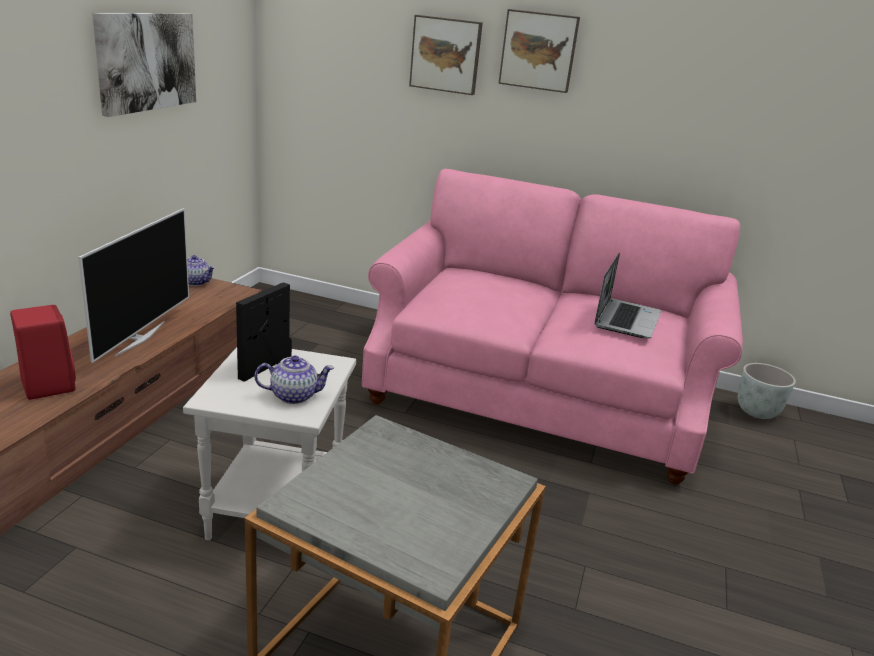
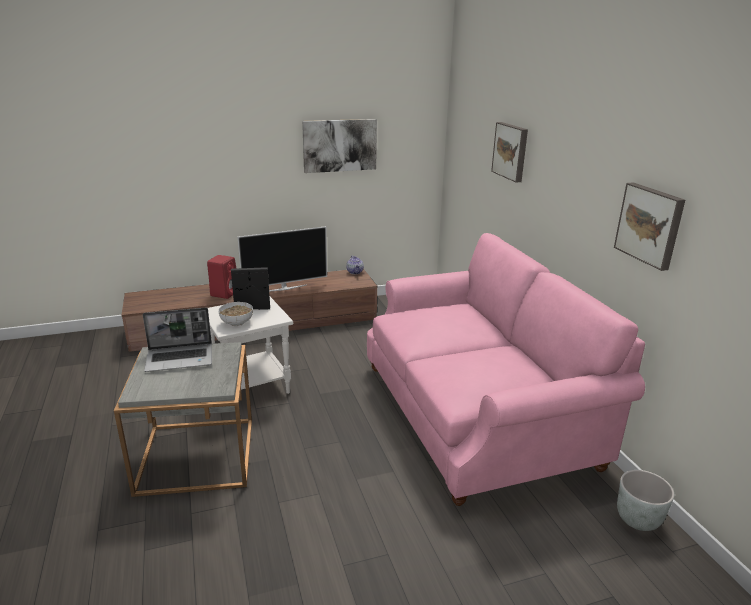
camera: 55 degrees right, 0 degrees up
(294, 395) = (237, 322): teapot -> bowl
(539, 51) = (552, 153): picture -> picture (650, 225)
(626, 319) = (488, 369): laptop -> laptop (180, 358)

